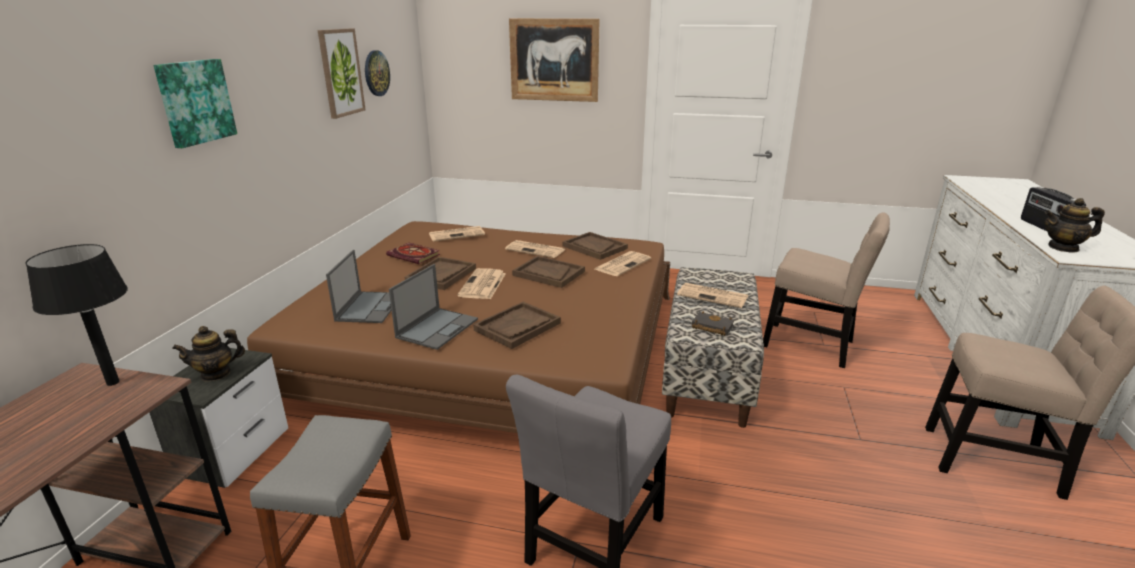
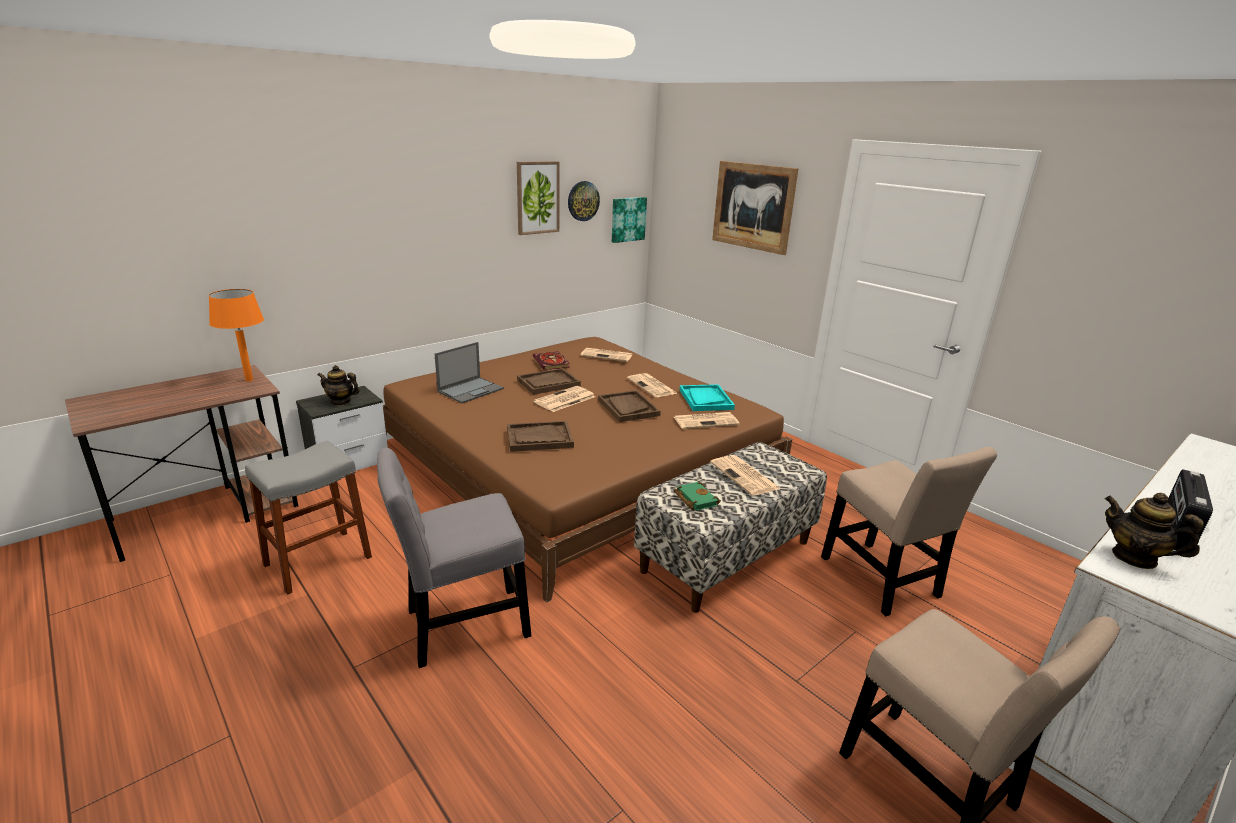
camera: 35 degrees right, 0 degrees up
(112, 383) = (248, 380): black table lamp -> orange table lamp
(195, 102) = (380, 209): picture -> picture (627, 219)
(437, 328) = (488, 419): laptop -> none
(594, 247) = (705, 399): brown tray -> turquoise tray
(711, 327) = (694, 499): black book -> green book

